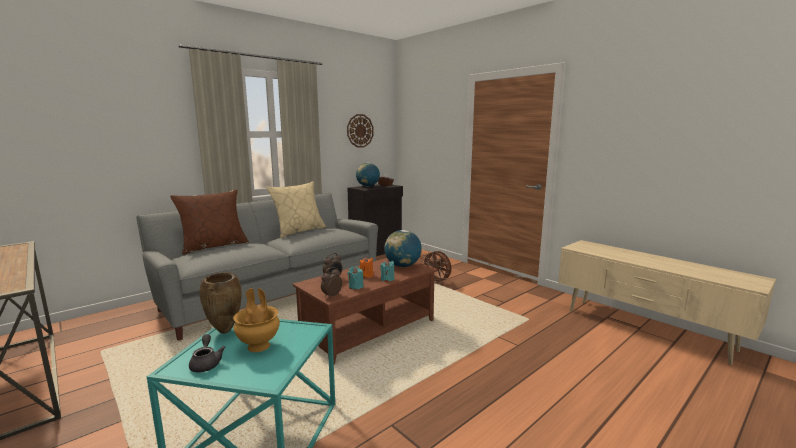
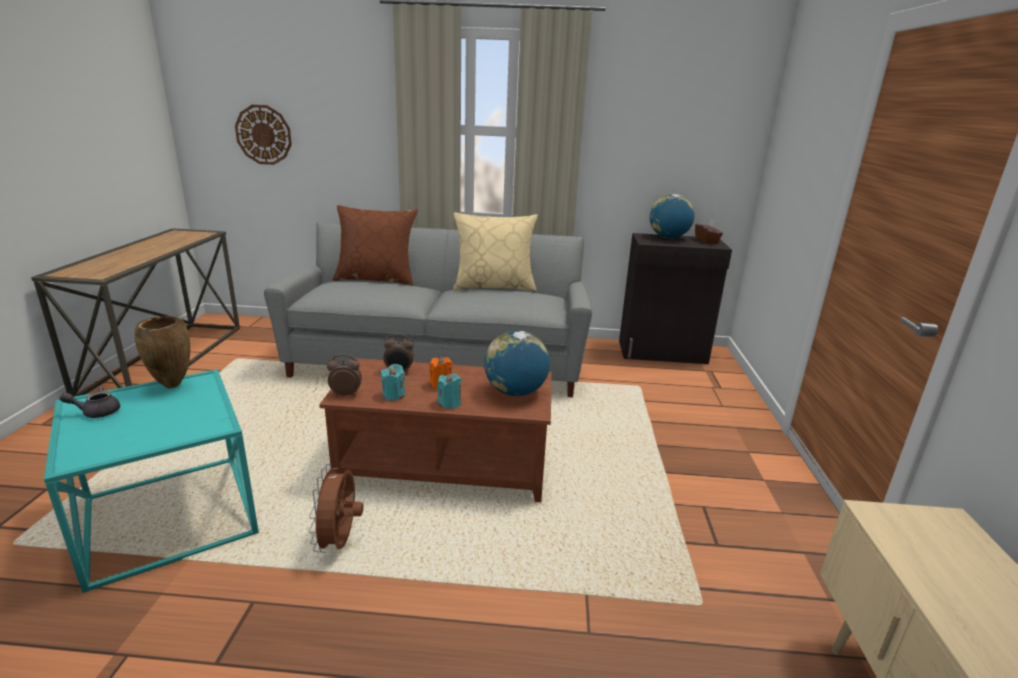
camera: 45 degrees right, 10 degrees up
(206, 363) = (96, 412): grey teapot -> grey teapot turned 135 degrees counterclockwise
(259, 346) = (152, 418): brown vase -> none
(360, 131) = (678, 133): wall clock -> wall clock (263, 135)
(437, 282) = (664, 445): brown fan -> brown fan (340, 542)

